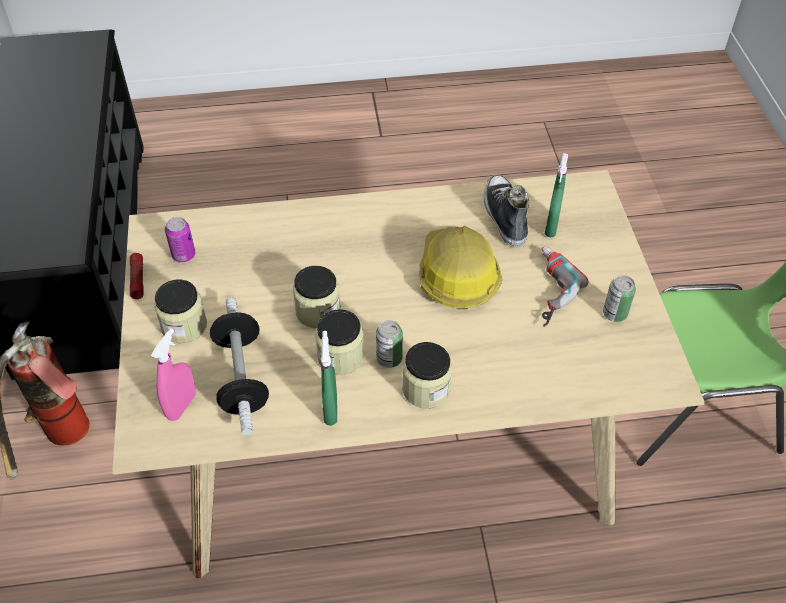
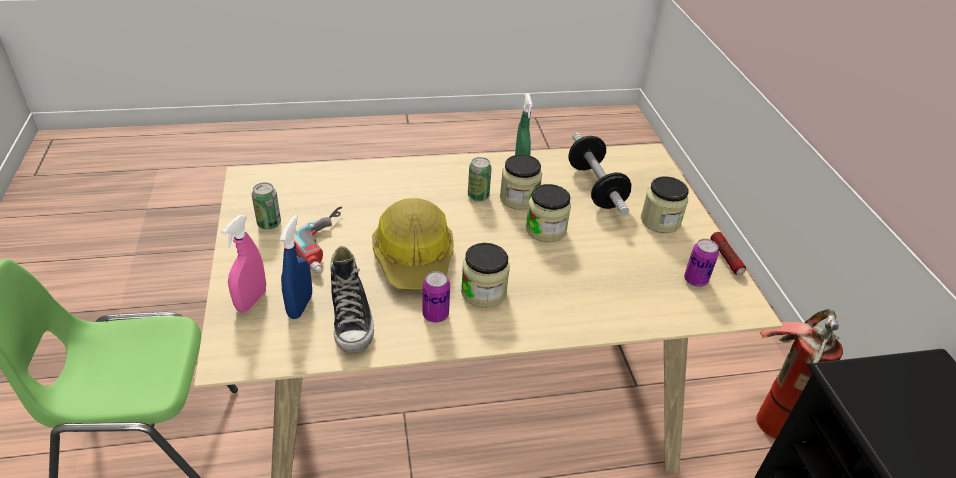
camera: 175 degrees right, 10 degrees down
(181, 406) = (633, 172): pink spray bottle -> pink spray bottle (251, 301)
(426, 389) = (447, 177): jar -> jar (483, 292)
(433, 220) = (435, 314): none -> can
(551, 227) = (300, 306): green spray bottle -> blue spray bottle

